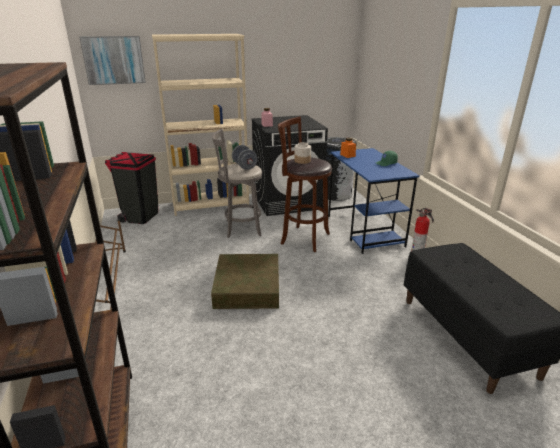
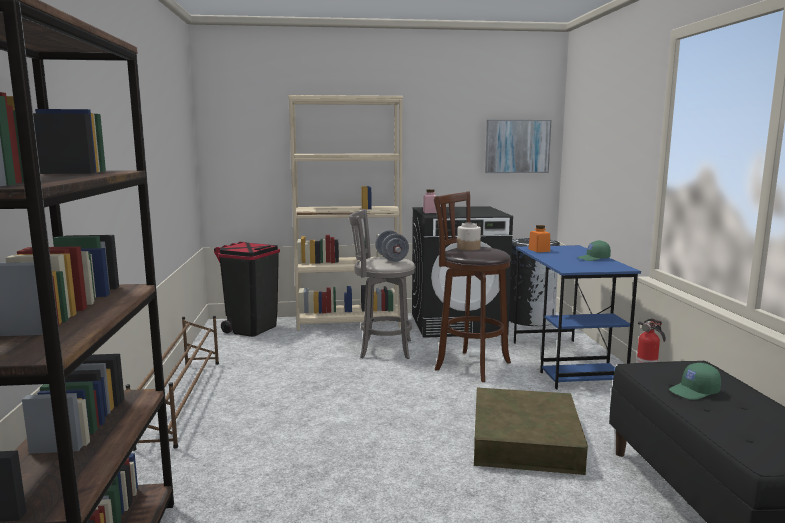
camera: 10 degrees right, 15 degrees down
(114, 60) = (243, 128): picture -> picture (517, 146)
(247, 287) = (372, 415): brown storage box -> brown storage box (525, 440)
(461, 271) = (694, 392): none -> green cap

